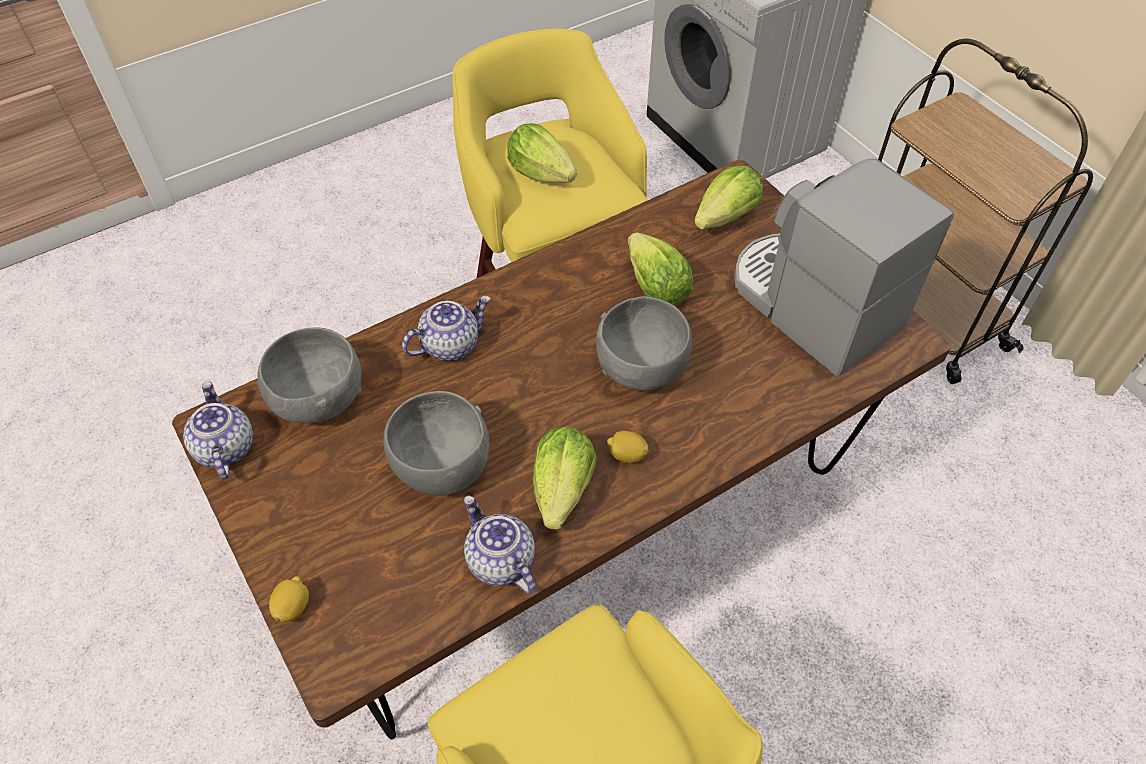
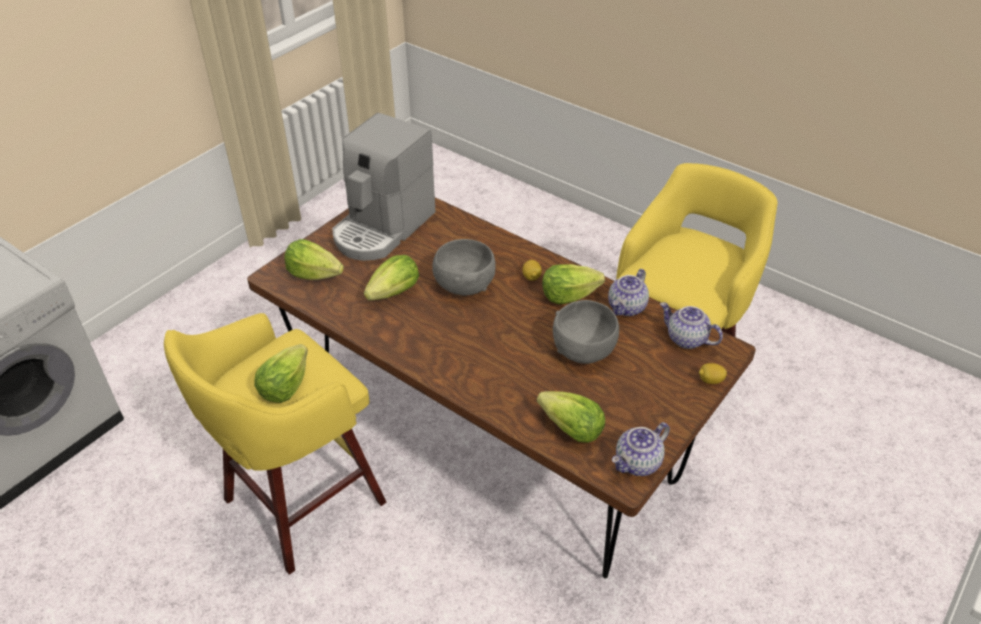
camera: 110 degrees left, 10 degrees down
(317, 399) = (571, 429): grey bowl -> lettuce
(450, 344) = (489, 376): teapot -> teapot (686, 339)
(919, 311) = (244, 297): brown cart -> none

